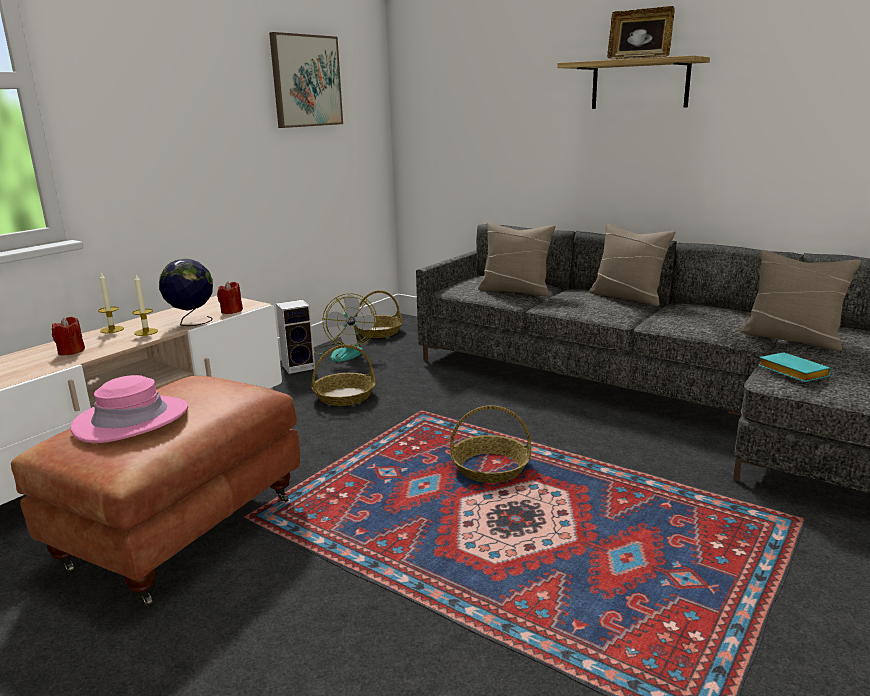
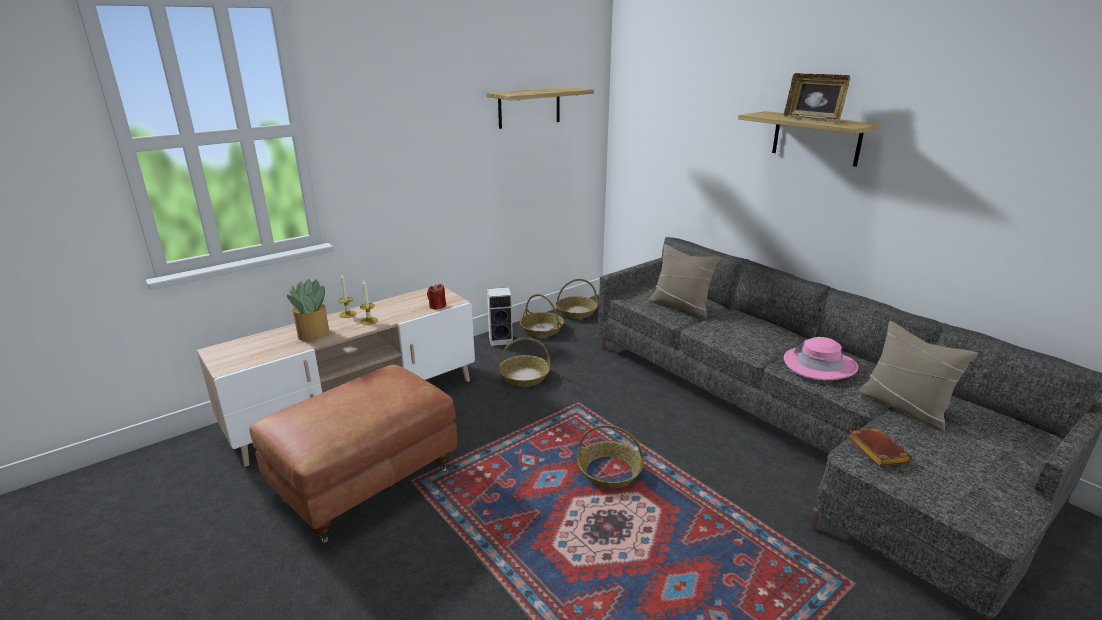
camera: 15 degrees right, 5 degrees up
(71, 351) = (313, 334): red candle -> potted plant
(131, 420) = (330, 407): pink hat -> pink hat (819, 365)
(191, 322) = (404, 315): globe -> none
(306, 81) = (529, 107): picture -> shelf
(345, 352) = (542, 329): fan -> basket
(627, 297) = (776, 330): beige pillow -> none
(790, 372) = (875, 450): turquoise book -> brown book

